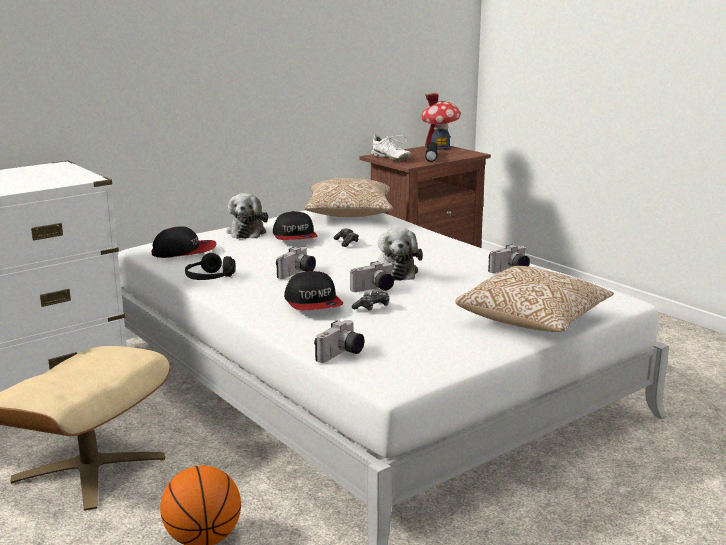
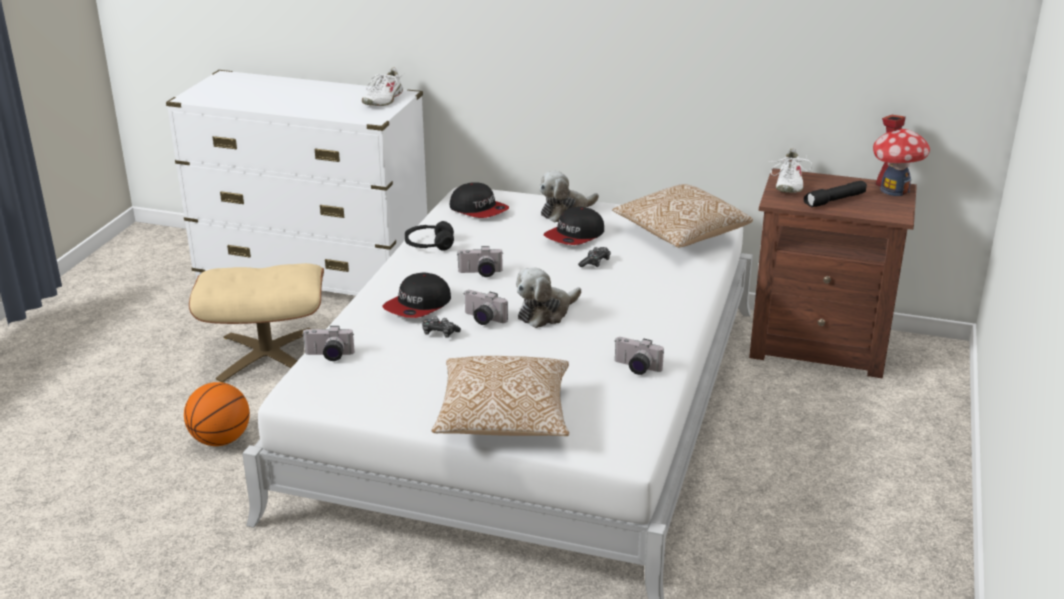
camera: 55 degrees right, 10 degrees up
(53, 170) = (382, 99): none -> white shoe

